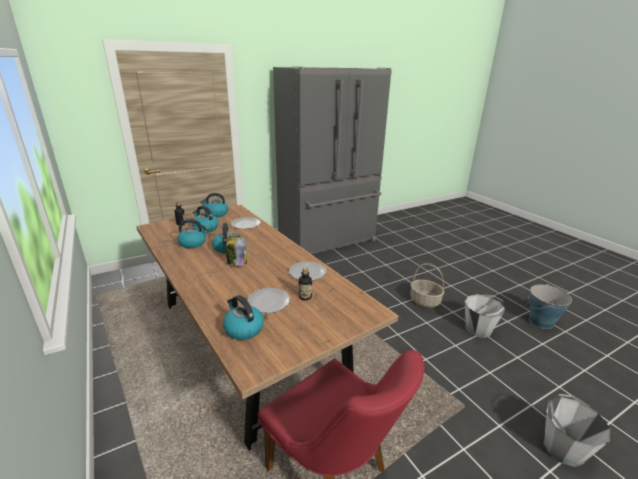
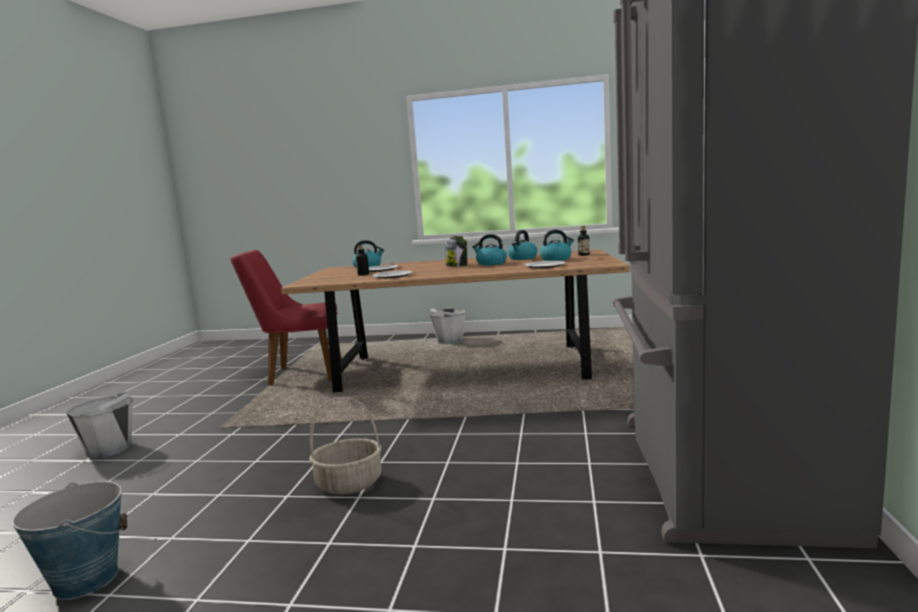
camera: 130 degrees right, 15 degrees down
(216, 214) = (601, 260): kettle -> none
(478, 329) = (227, 495): grey bucket -> grey bucket (449, 341)

